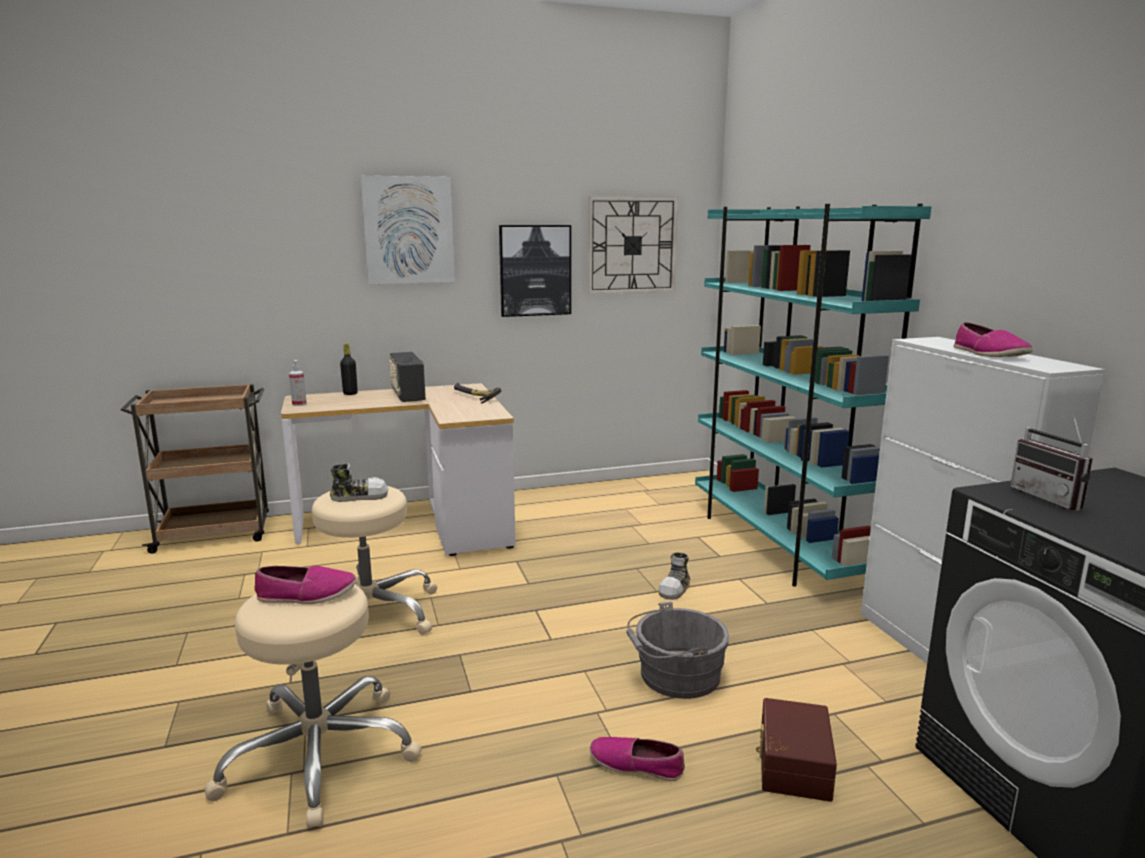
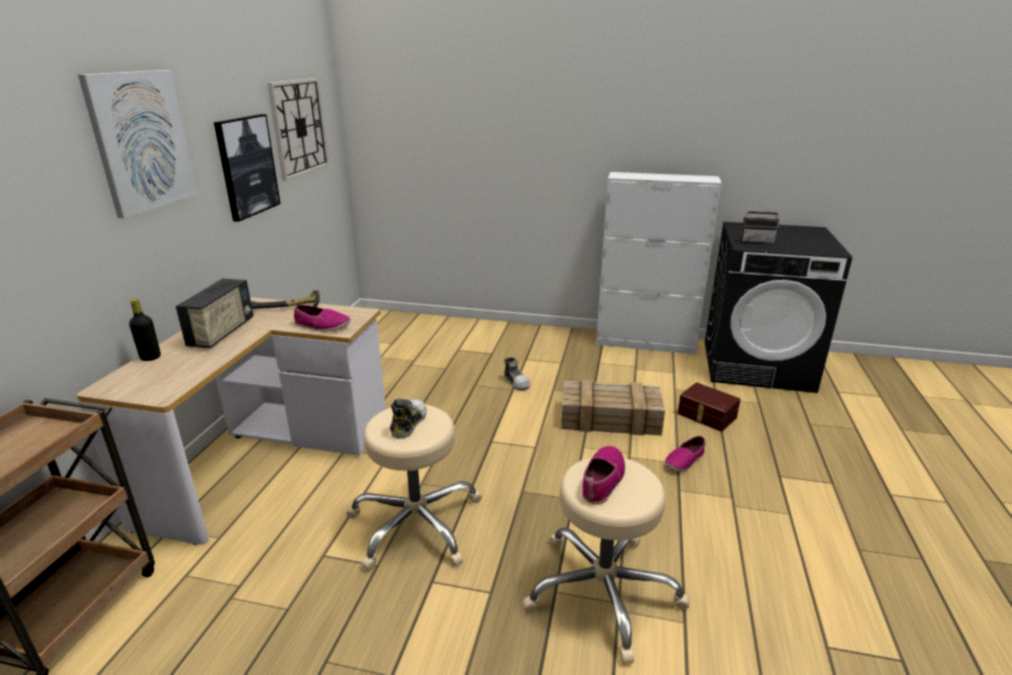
camera: 60 degrees left, 10 degrees up
(299, 404) = (141, 391): spray bottle -> none
(407, 396) = (222, 333): radio -> radio turned 90 degrees counterclockwise
(675, 676) = (611, 418): grey bucket -> crate
(776, 544) = (498, 332): turquoise bookcase -> none
(988, 354) = (669, 178): shoe -> shoe (322, 326)

